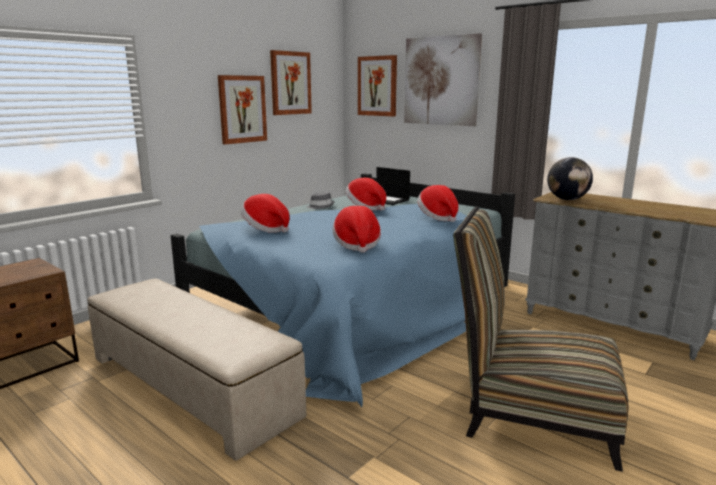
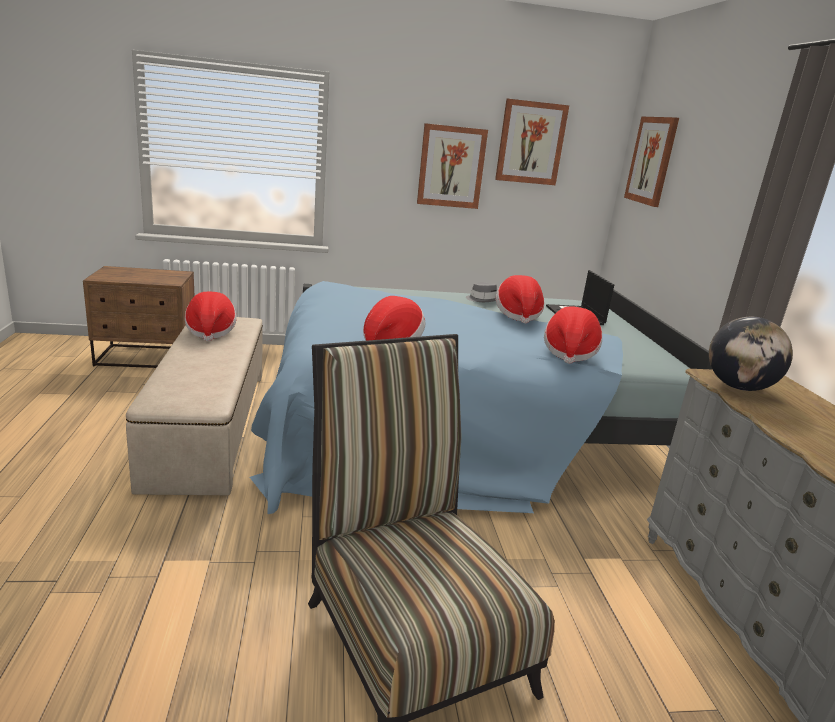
camera: 40 degrees right, 5 degrees up
(266, 229) = (360, 301): hat -> hat (210, 331)
(441, 81) = (713, 163): picture -> none

